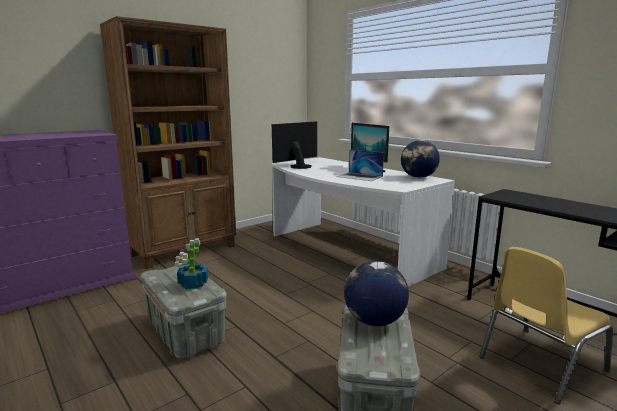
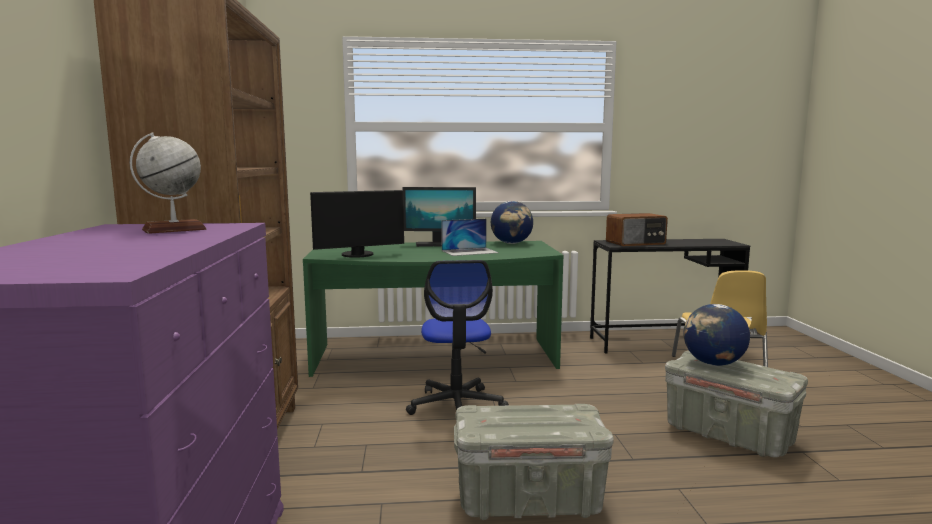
camera: 55 degrees left, 5 degrees down
(78, 133) = (174, 229): none -> globe
(193, 284) = (550, 414): potted plant -> none
(285, 278) = (456, 406): none -> office chair
(299, 166) = (358, 255): monitor -> monitor turned 105 degrees counterclockwise
(347, 251) = (435, 358): white desk -> green desk
(528, 199) = (636, 243): none -> radio

